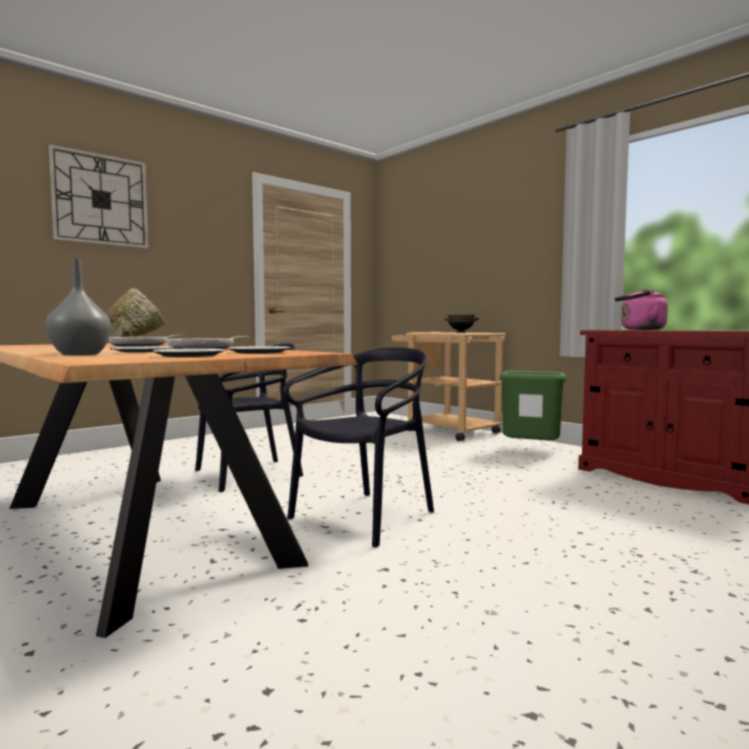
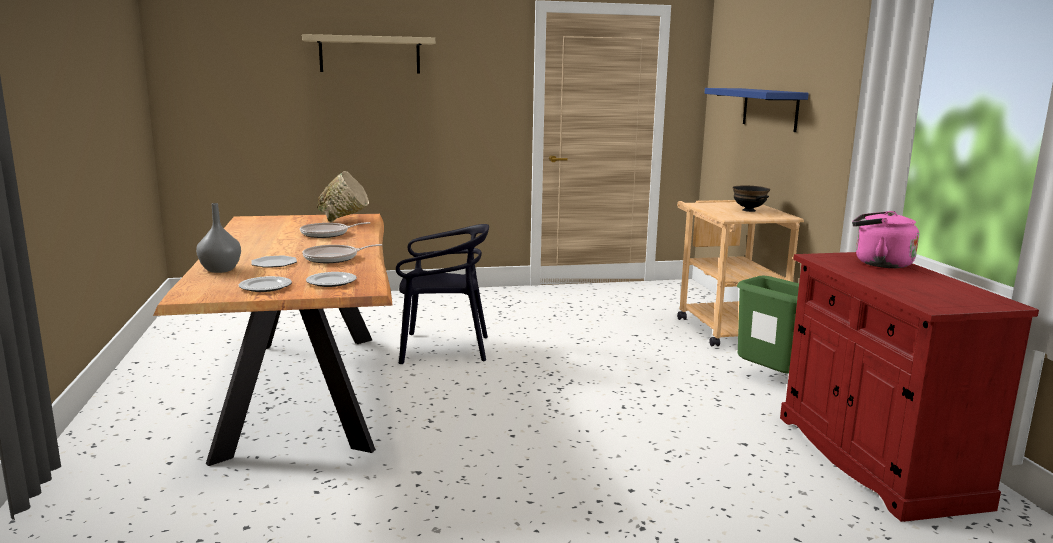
camera: 30 degrees right, 10 degrees up
(100, 200) = (370, 55): wall clock -> beige shelf
(364, 517) = (472, 420): black chair -> none
(453, 260) = (770, 109): none -> blue shelf

